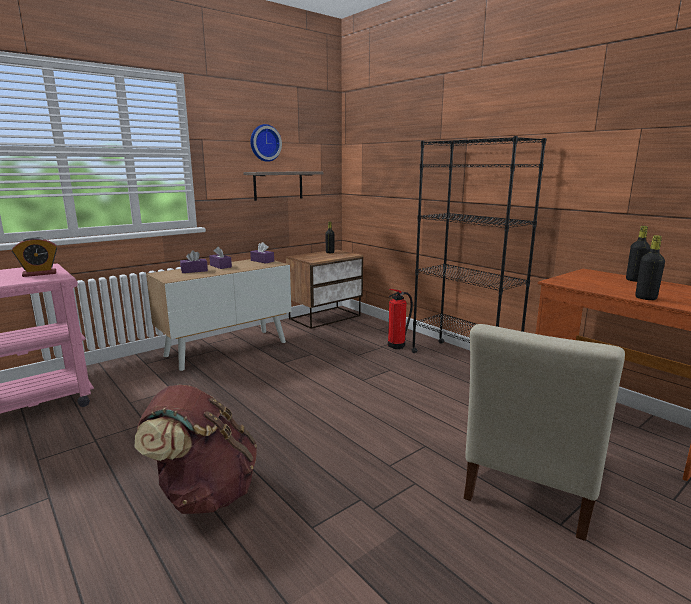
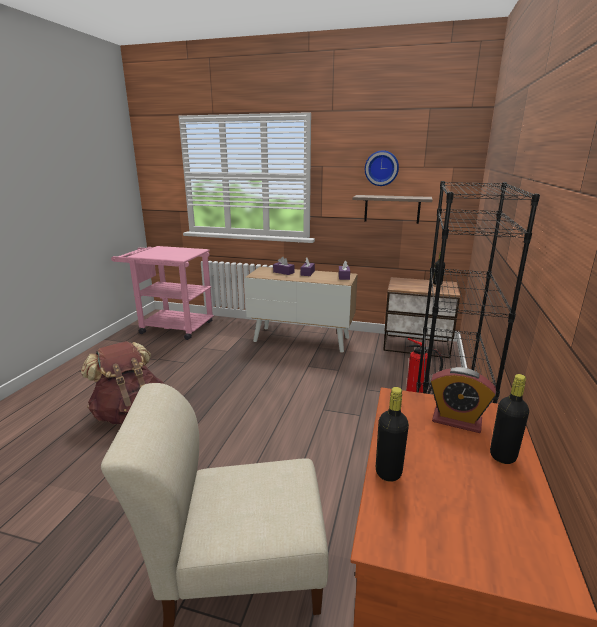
camera: 55 degrees right, 5 degrees up
(39, 274) = (181, 254): alarm clock -> alarm clock (456, 421)

